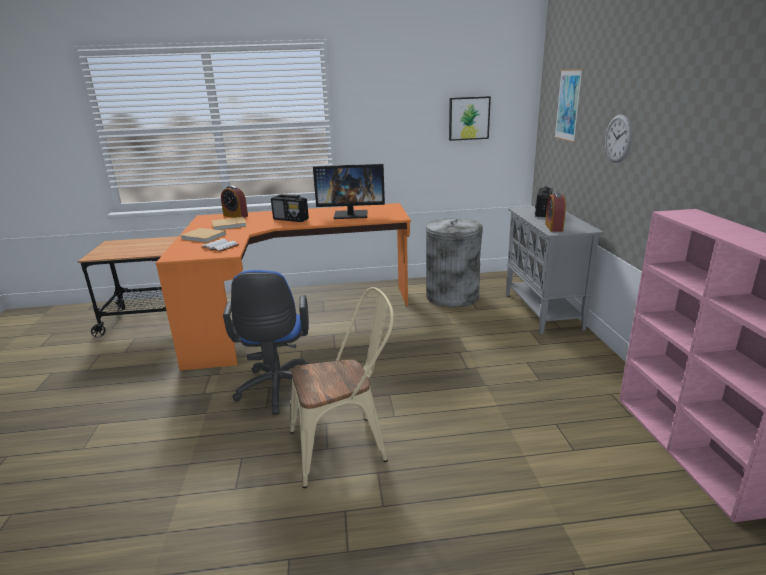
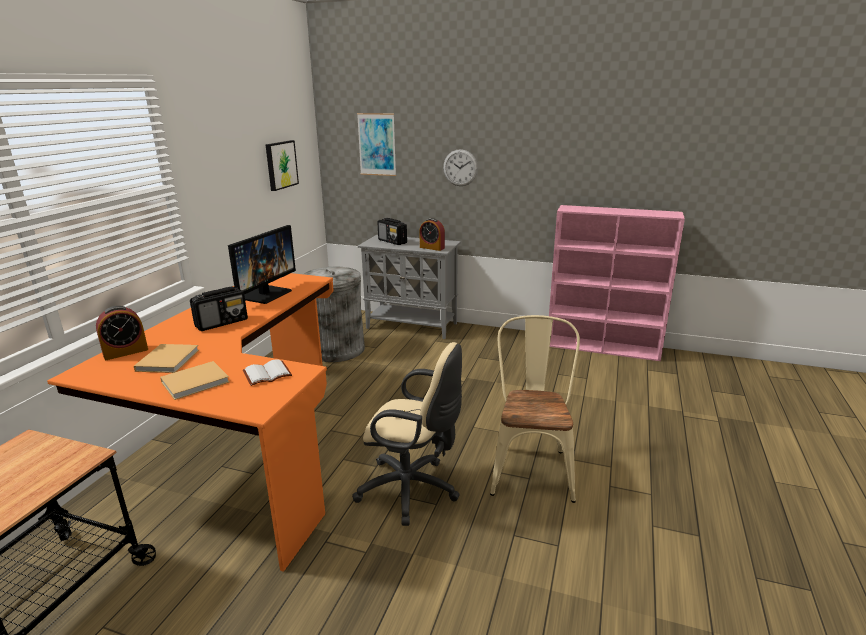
camera: 65 degrees left, 0 degrees up
(278, 391) = (412, 490): blue office chair -> beige office chair

